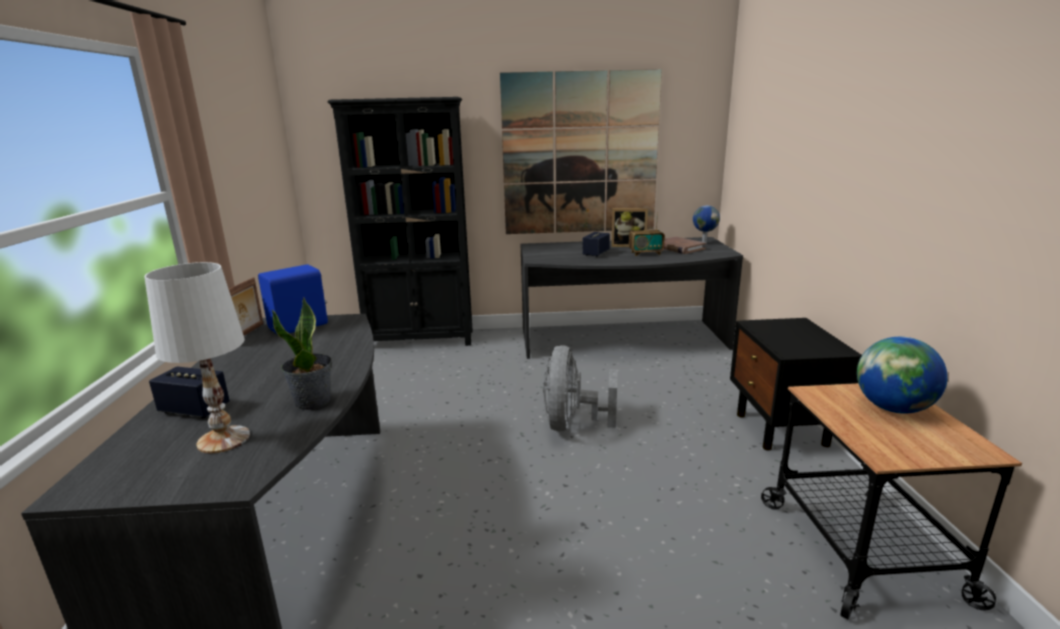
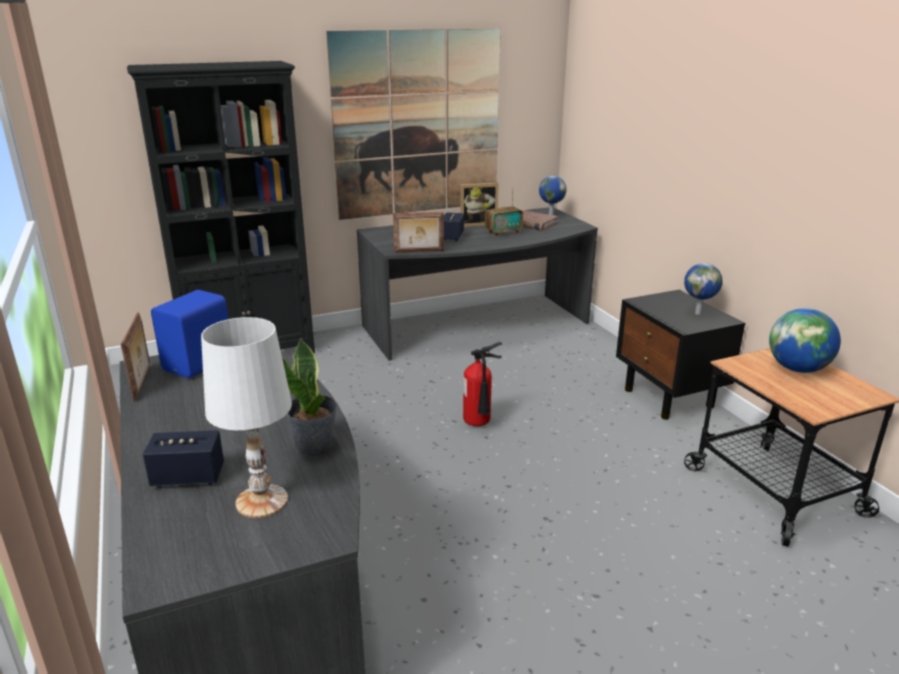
camera: 20 degrees left, 5 degrees up
(556, 262) = (419, 251): none -> picture frame
(572, 424) = (479, 424): grey fan -> fire extinguisher
(812, 341) = (698, 313): none -> globe

